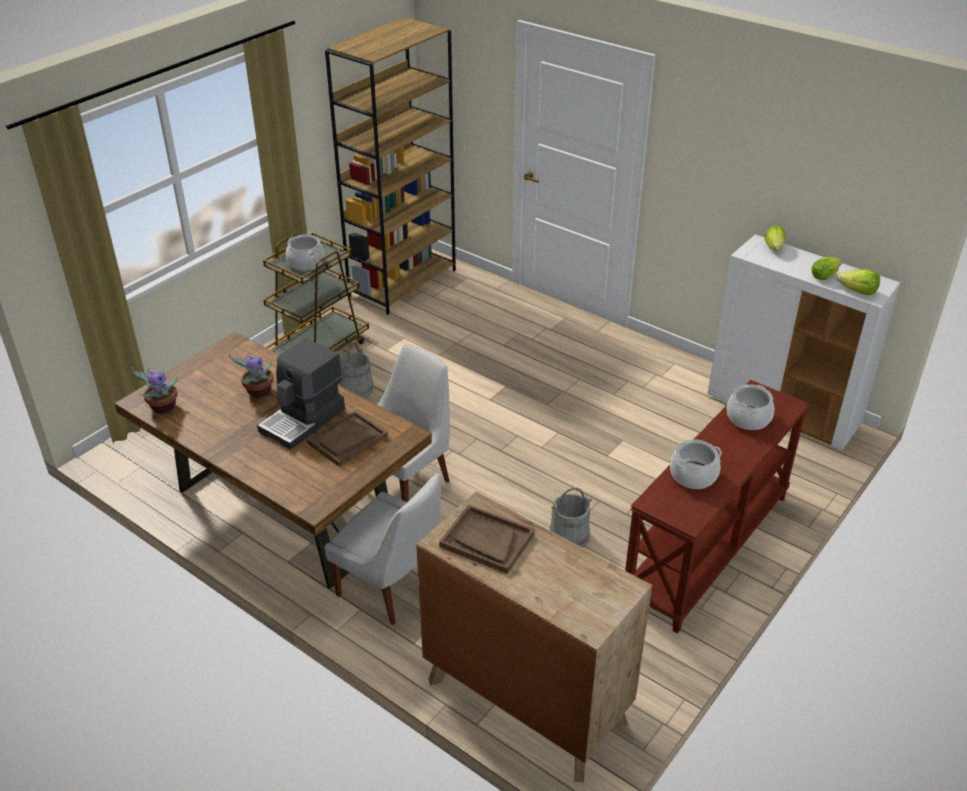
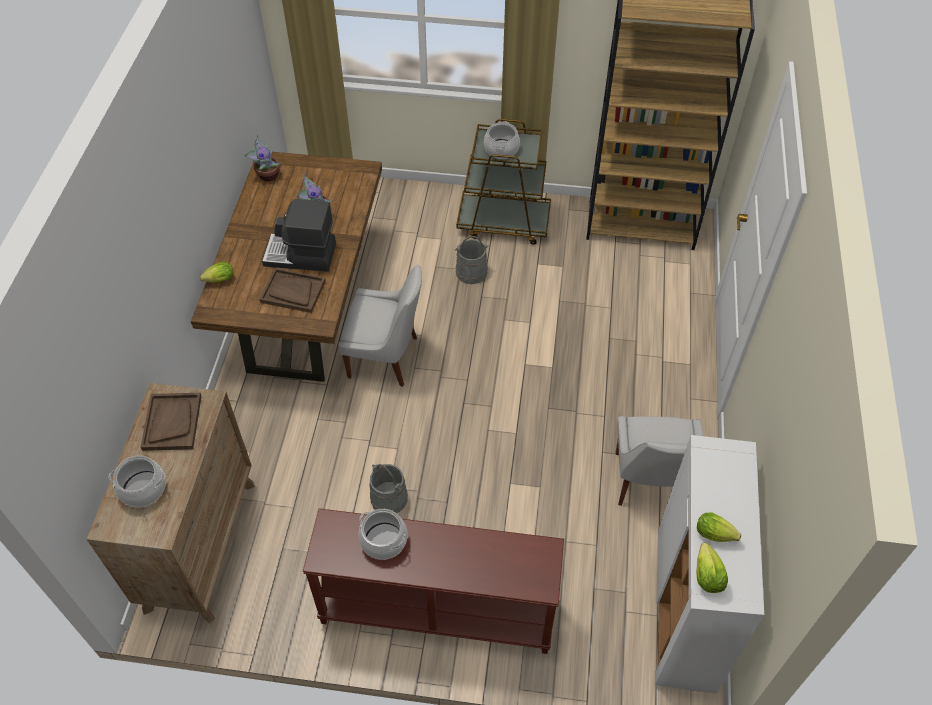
camera: 60 degrees right, 15 degrees up
(392, 586) = (268, 408): white chair -> white chair (651, 483)
(748, 418) = (497, 557): cooking pot -> cooking pot (143, 489)
(774, 248) = (737, 469): lettuce -> lettuce (218, 280)

